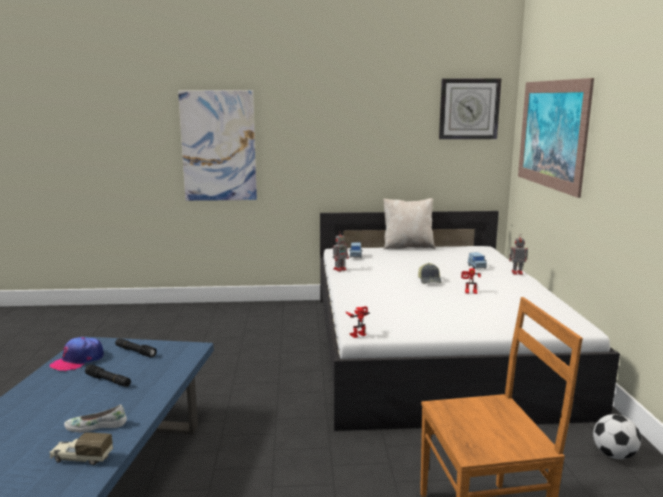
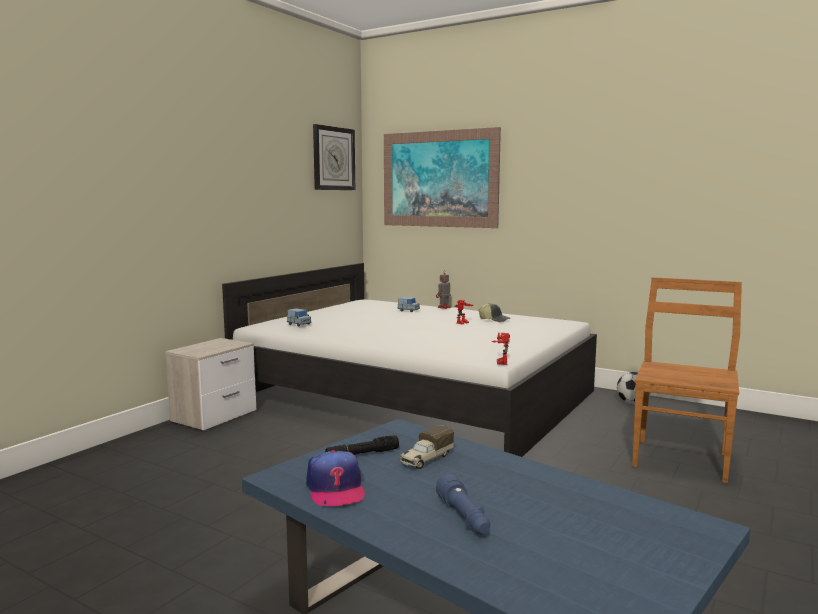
camera: 55 degrees left, 5 degrees down
(53, 404) = (464, 517): none -> blue flashlight
(81, 458) = (629, 515): toy truck -> toy truck (426, 459)
(96, 426) = (555, 499): white shoe -> none
(108, 381) = (433, 479): black flashlight -> none
(218, 146) = (89, 197): picture -> none
(292, 308) = (215, 416): none -> nightstand
(340, 269) = (322, 335): toy robot -> none
(407, 247) = (309, 311): beige pillow -> none
(430, 280) = (415, 323): cap -> cap (494, 320)

